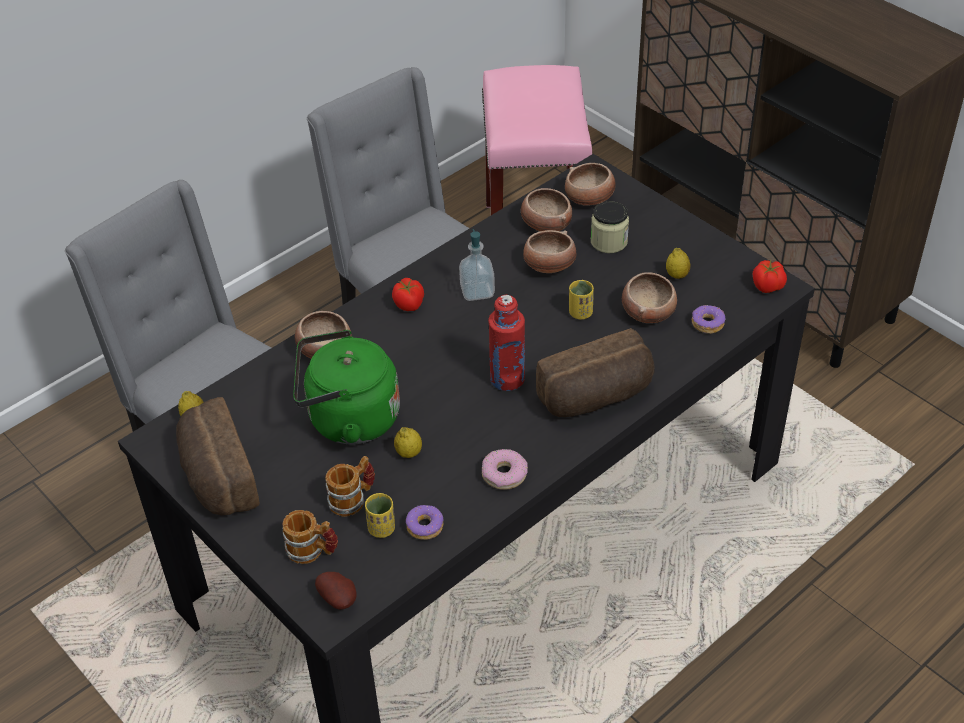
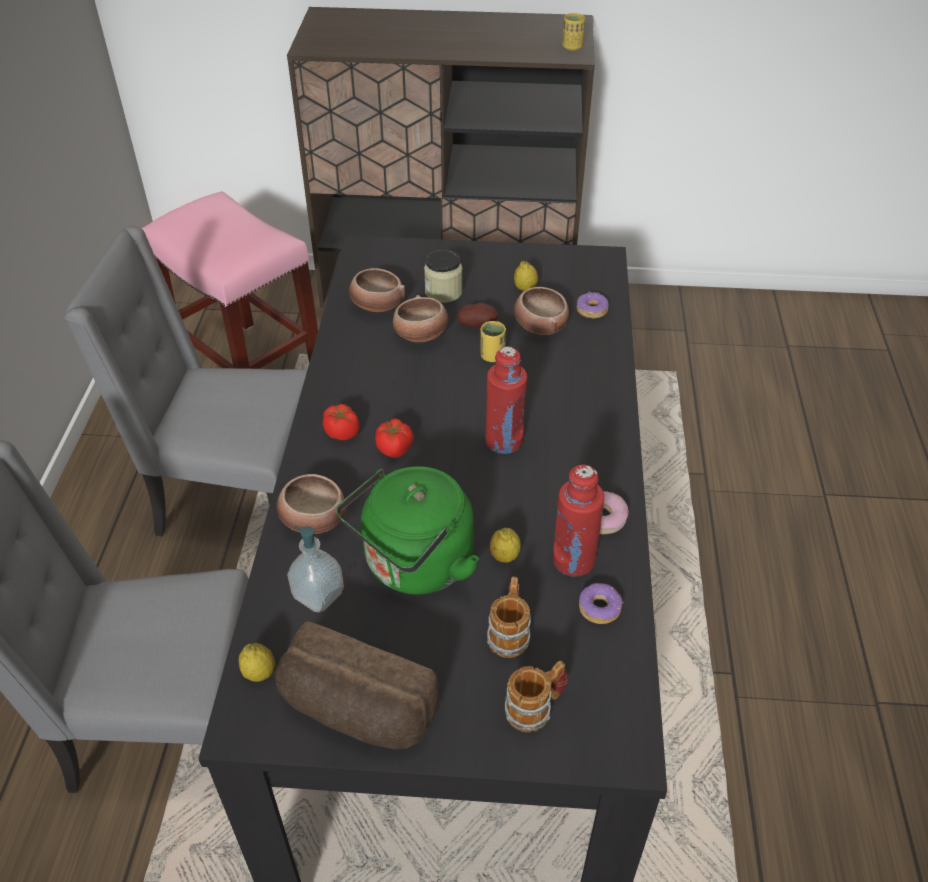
camera: 45 degrees left, 0 degrees up
(339, 599) = (615, 731): potato -> potato (478, 325)
(381, 529) = (567, 638): yellow cup -> yellow cup (572, 47)
(448, 487) = (573, 560): none -> red bottle
(477, 291) = (388, 388): soap dispenser -> soap dispenser (318, 594)
(590, 198) = (386, 268): bowl -> none
(596, 397) = (588, 411): bread -> none
(768, 287) = (596, 262): tomato -> tomato (395, 449)

